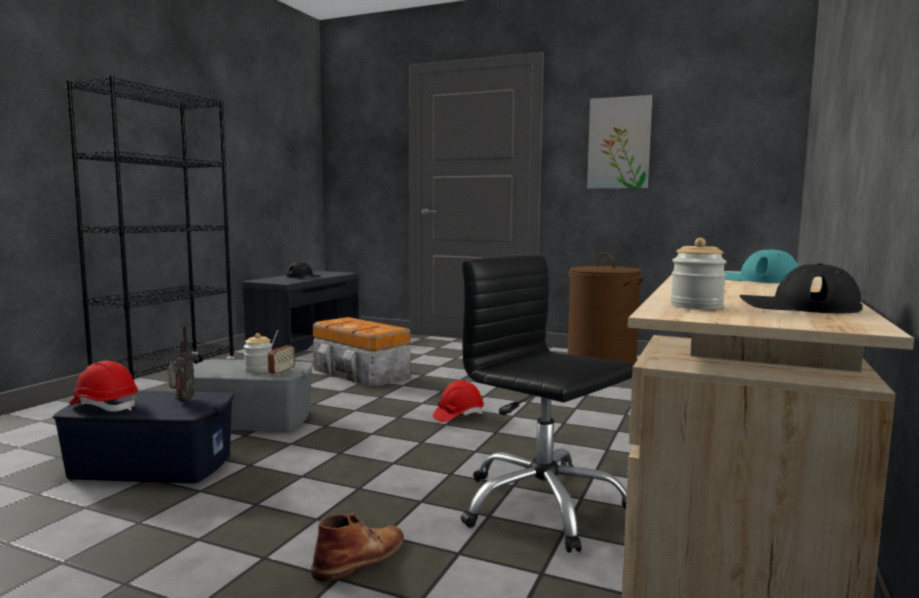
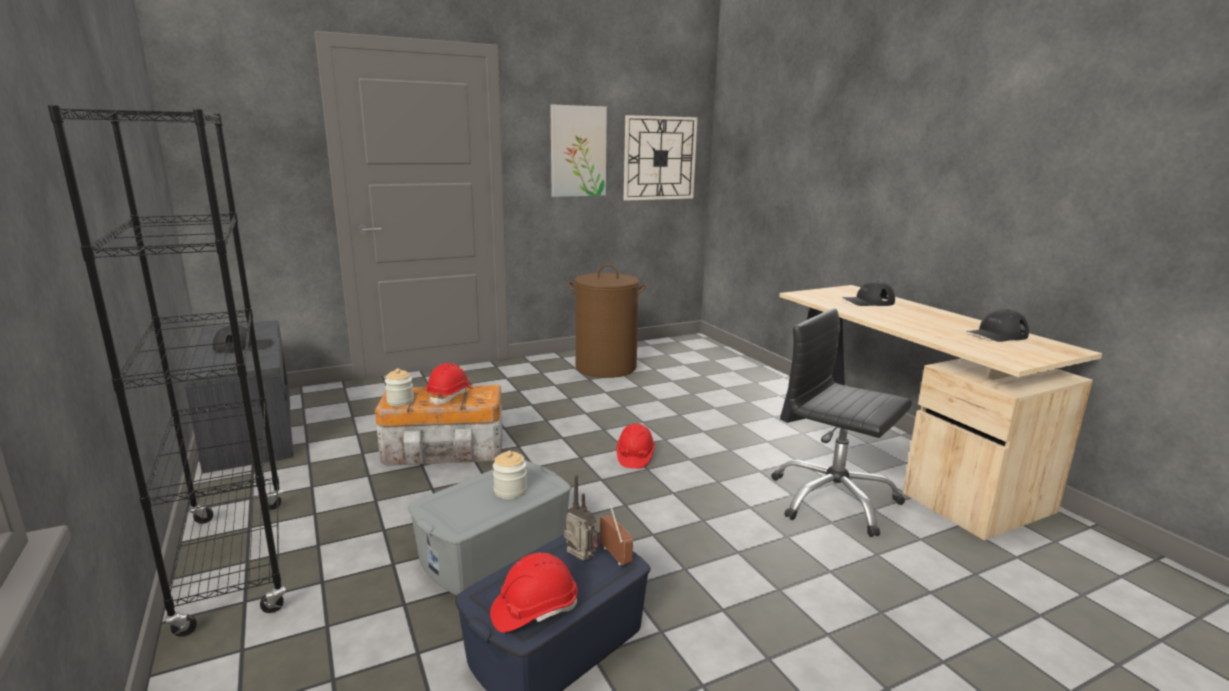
camera: 50 degrees left, 10 degrees up
(281, 372) = (539, 483): radio -> radio (614, 555)
(361, 558) = (858, 592): brown boot -> none
(363, 325) = (450, 395): none -> red hard hat
(542, 506) = (833, 500): black office chair -> black office chair turned 45 degrees clockwise
(696, 306) = (984, 348): jar -> jar (400, 401)
(724, 147) = (659, 158): none -> wall clock
(757, 279) = (868, 302): turquoise cap -> black cap

